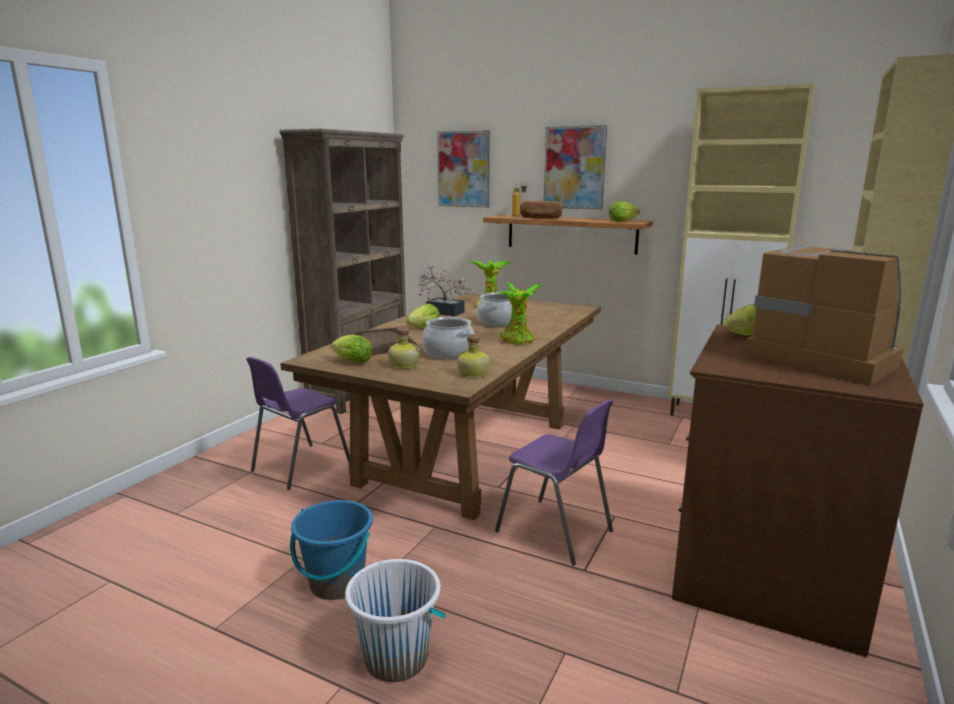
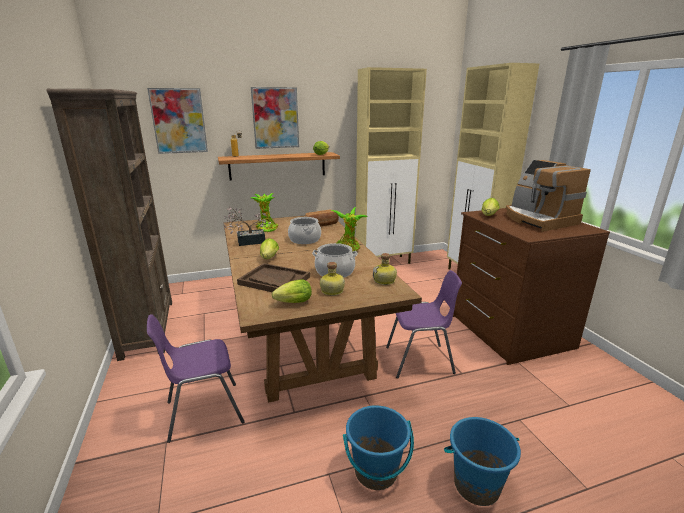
camera: 45 degrees left, 5 degrees up
(300, 466) = (203, 411): purple chair -> purple chair turned 75 degrees clockwise
(397, 658) = (476, 485): white bucket -> blue bucket
(540, 218) = (262, 157): bread -> bread (322, 225)
(822, 358) = (538, 220): coffee machine -> coffee machine turned 120 degrees counterclockwise

